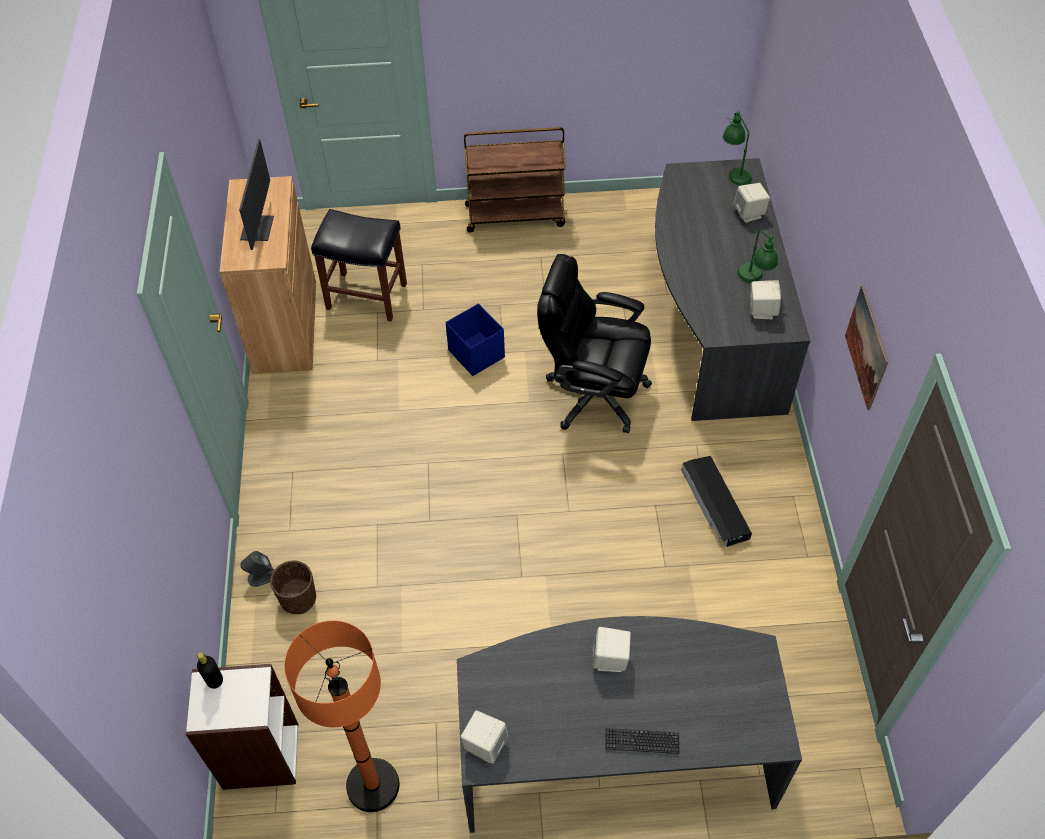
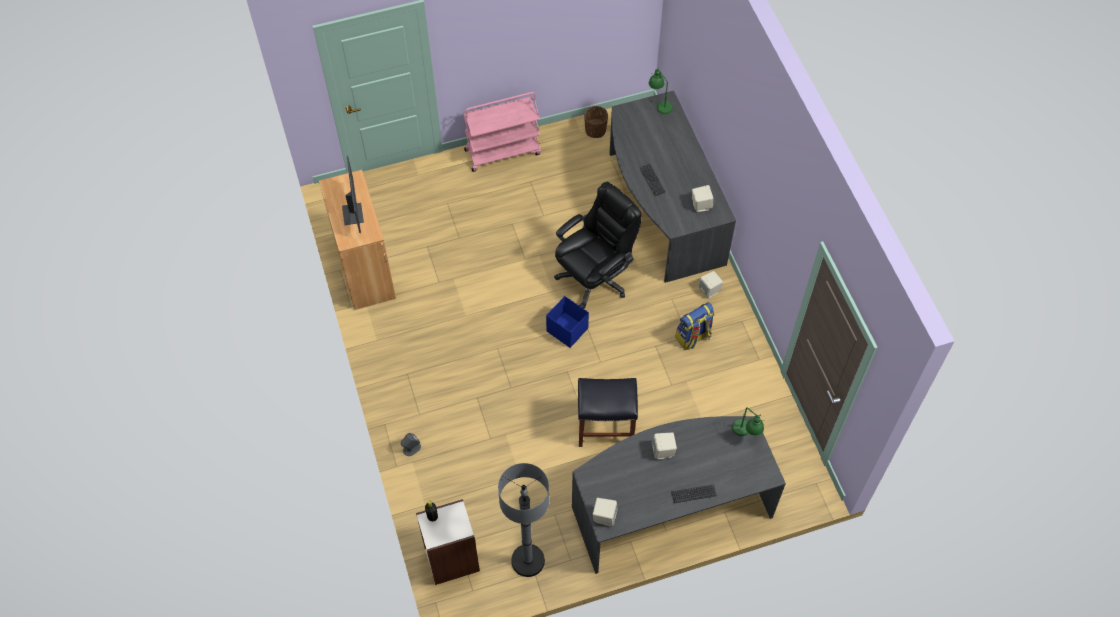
camera: 15 degrees left, 5 degrees up
(298, 599) = (441, 457): brown planter -> brown planter (595, 130)
(368, 296) = (416, 235): black stool -> black stool (606, 427)
(373, 785) = (528, 561): orange floor lamp -> grey floor lamp
(476, 353) = (506, 263): blue storage box -> blue storage box (567, 329)
(516, 215) = (503, 151): brown cart -> pink cart
(593, 394) = (595, 277): black office chair -> black office chair turned 135 degrees clockwise
(698, 265) = (652, 180): none -> keyboard
(715, 504) = (693, 337): black storage box -> backpack
(749, 213) = (676, 135): beige speaker -> beige speaker (709, 290)
(755, 281) = (691, 184): green table lamp -> green table lamp (746, 434)
(866, 347) = (776, 230): picture -> none

